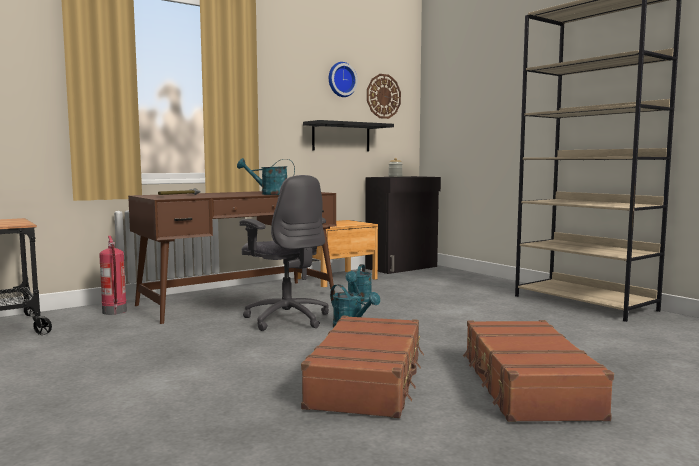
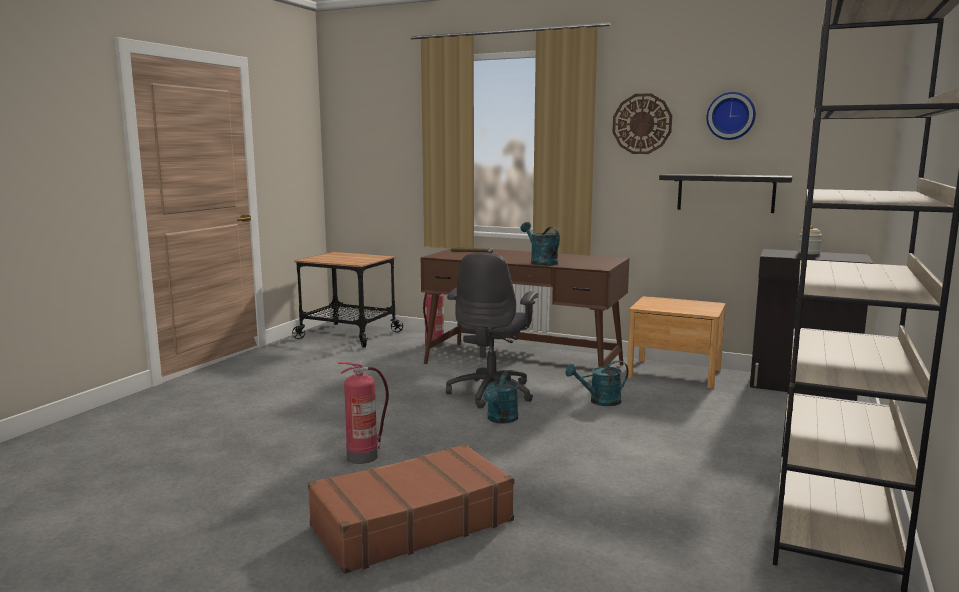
camera: 60 degrees right, 5 degrees up
(368, 380) = (364, 456): brown suitcase -> fire extinguisher
(383, 96) = (810, 133): wall clock -> wall clock (642, 124)

